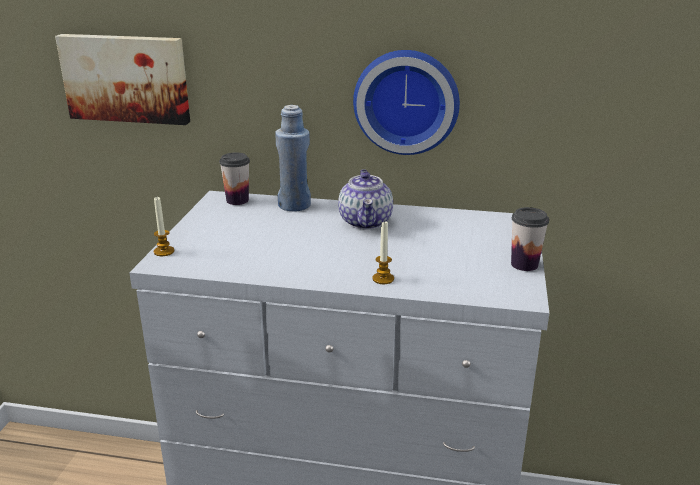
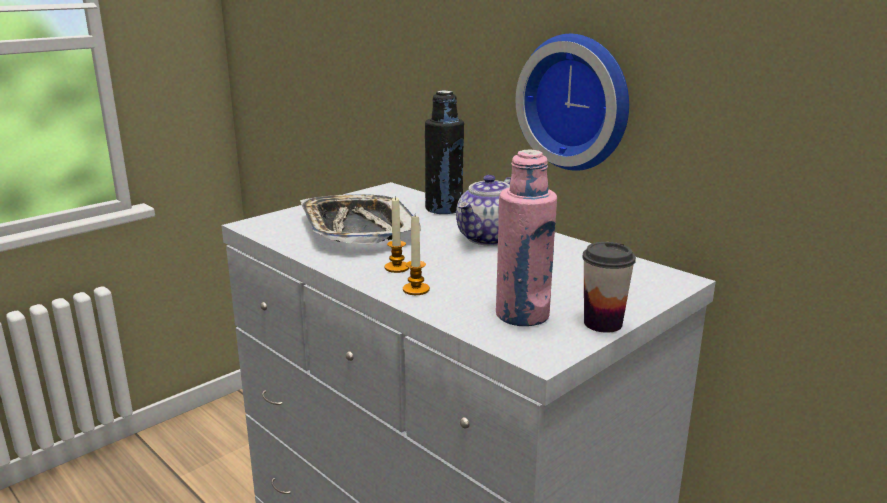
camera: 35 degrees right, 5 degrees down
(126, 78) = (345, 57): picture -> none
(164, 251) = (271, 217): candle -> candle (397, 267)
(237, 200) = (399, 194): cup -> none
(256, 241) = (357, 228): none -> tray
(294, 205) = (444, 209): blue bottle -> black bottle
(475, 274) = (522, 315): none -> pink bottle

